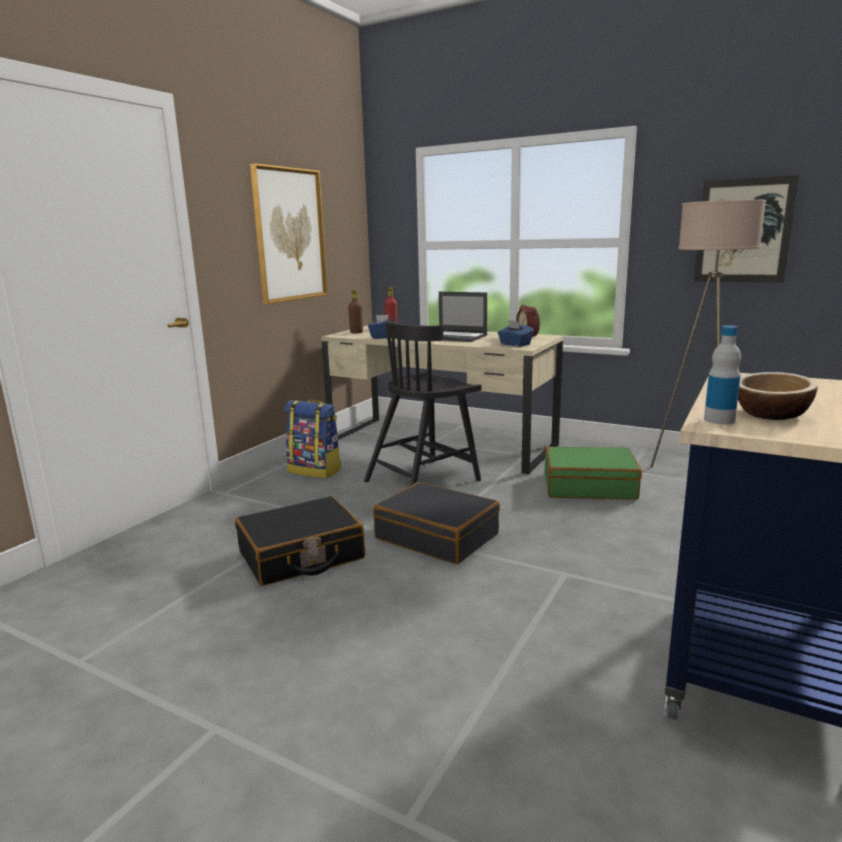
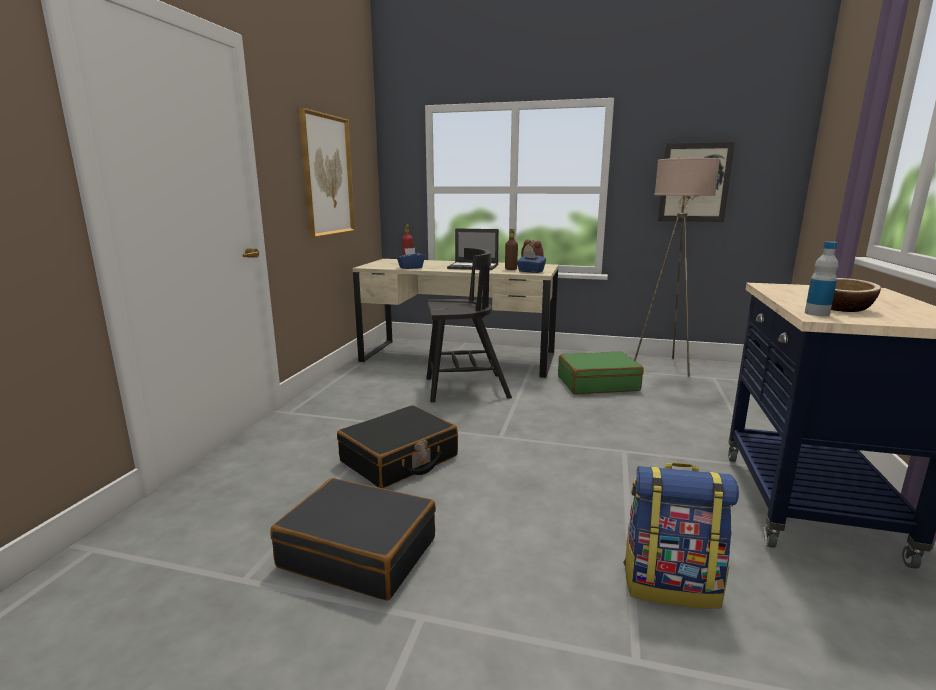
camera: 15 degrees left, 0 degrees up
(315, 471) = (363, 387): backpack -> backpack (671, 584)
(356, 332) = (381, 264): brown bottle -> brown bottle (511, 269)
(424, 480) = (464, 388): black chair -> black chair turned 135 degrees counterclockwise
(437, 536) = (506, 432): black suitcase -> black suitcase (359, 552)

